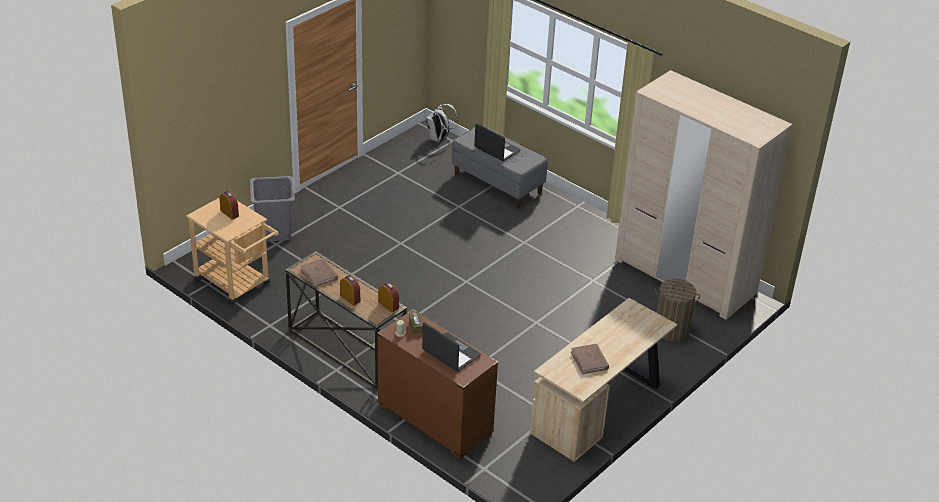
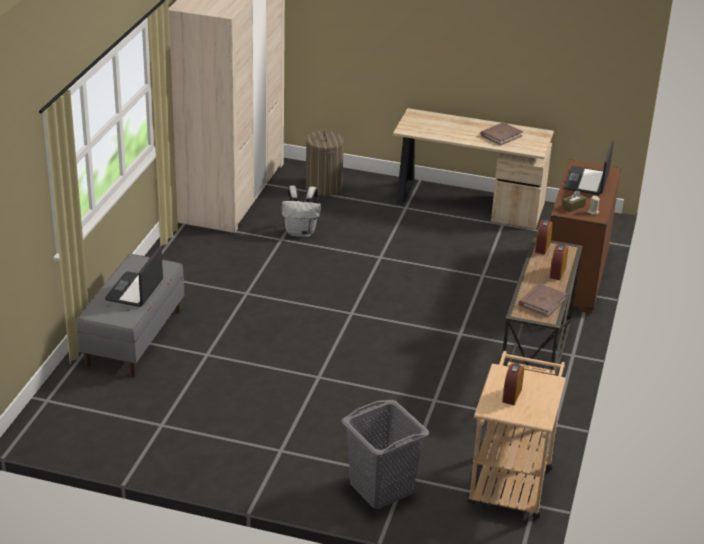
camera: 115 degrees left, 5 degrees down
(439, 139) = (48, 413): white backpack -> white backpack (301, 232)

